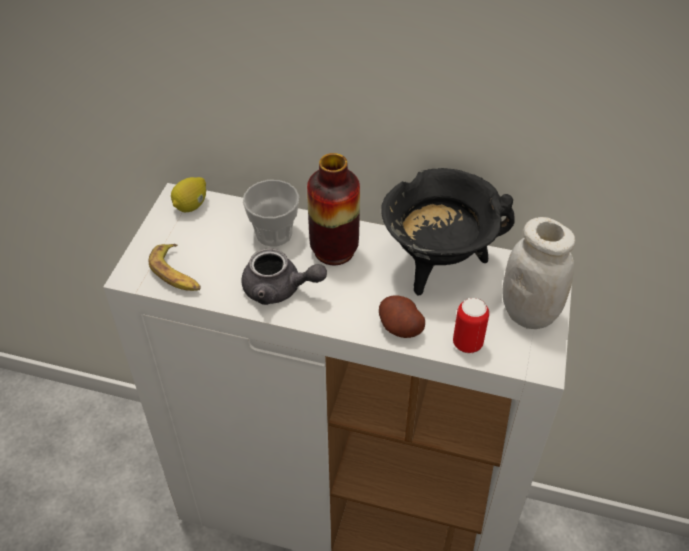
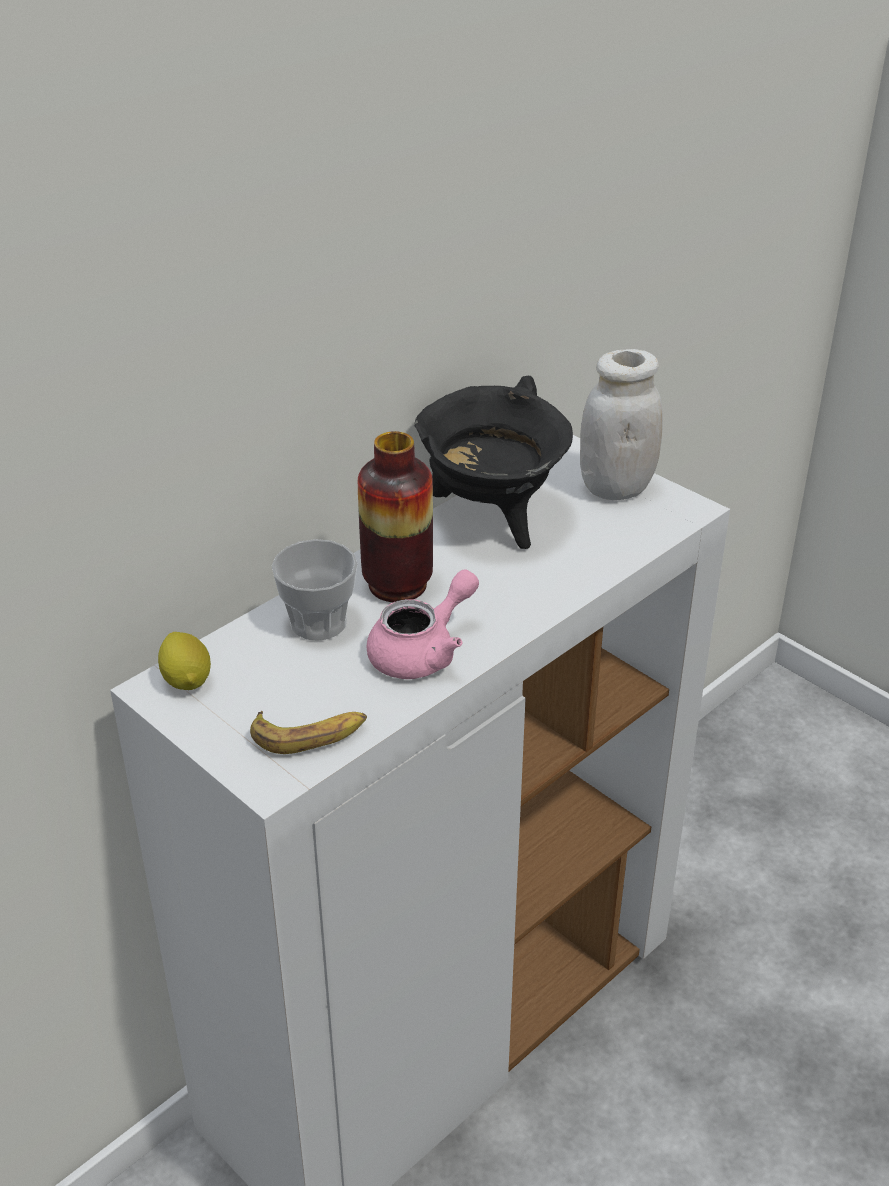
camera: 60 degrees left, 10 degrees down
(279, 289) = (423, 651): grey teapot -> pink teapot
(400, 327) = (564, 580): potato -> none
(467, 343) = (625, 543): can -> none

